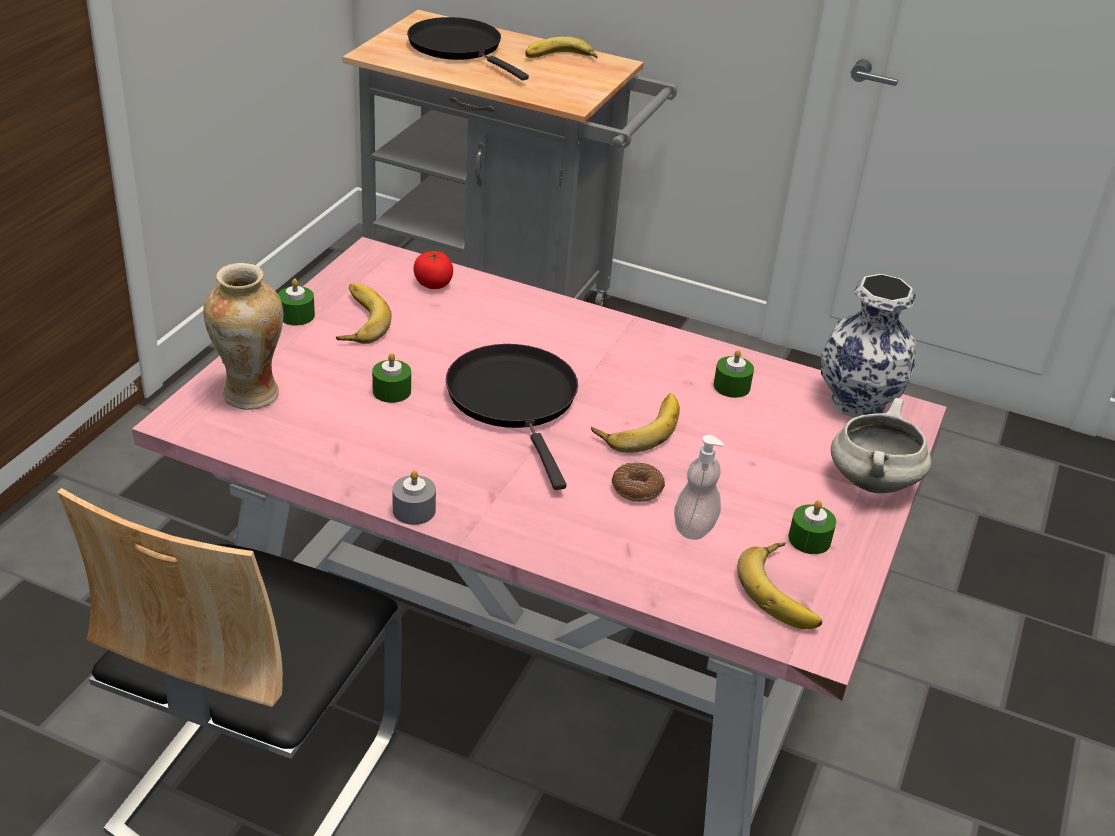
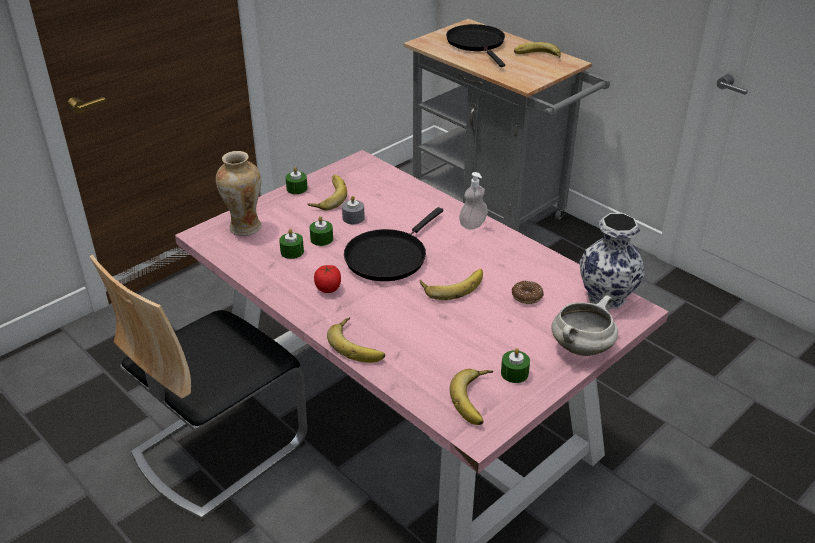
camera: 25 degrees right, 0 degrees up
(414, 510) = (291, 307): grey candle -> grey candle (353, 218)
(433, 284) = (385, 182): tomato -> tomato (328, 288)
(515, 400) = (388, 256): black frying pan -> black frying pan turned 150 degrees counterclockwise
(560, 547) = (359, 344): none -> banana
(637, 489) = (426, 321): donut -> donut (527, 296)
(694, 527) = (446, 350): soap dispenser -> soap dispenser (472, 224)
(731, 386) = (528, 272): green candle -> green candle (292, 252)

